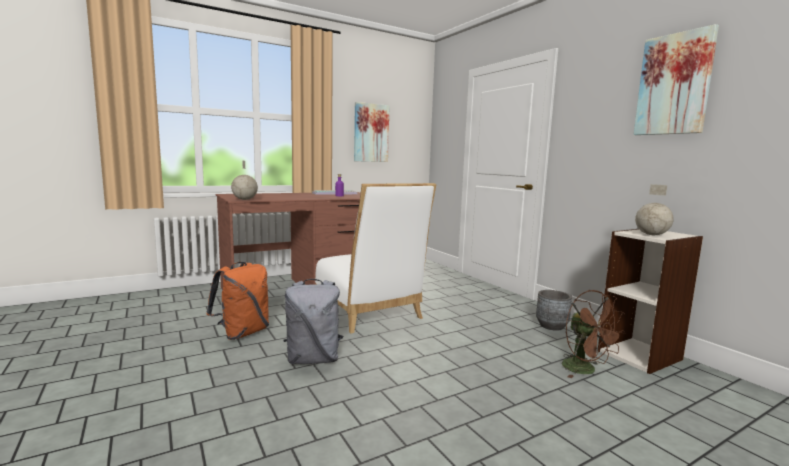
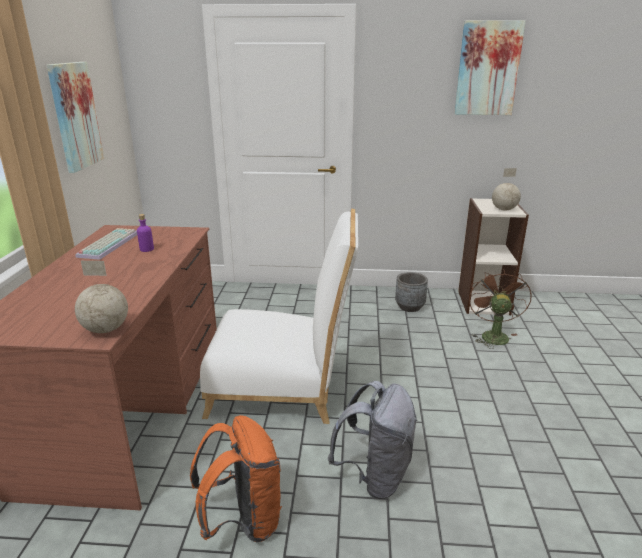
camera: 55 degrees left, 15 degrees up
(585, 370) = (492, 335): brown fan -> brown fan turned 90 degrees counterclockwise

